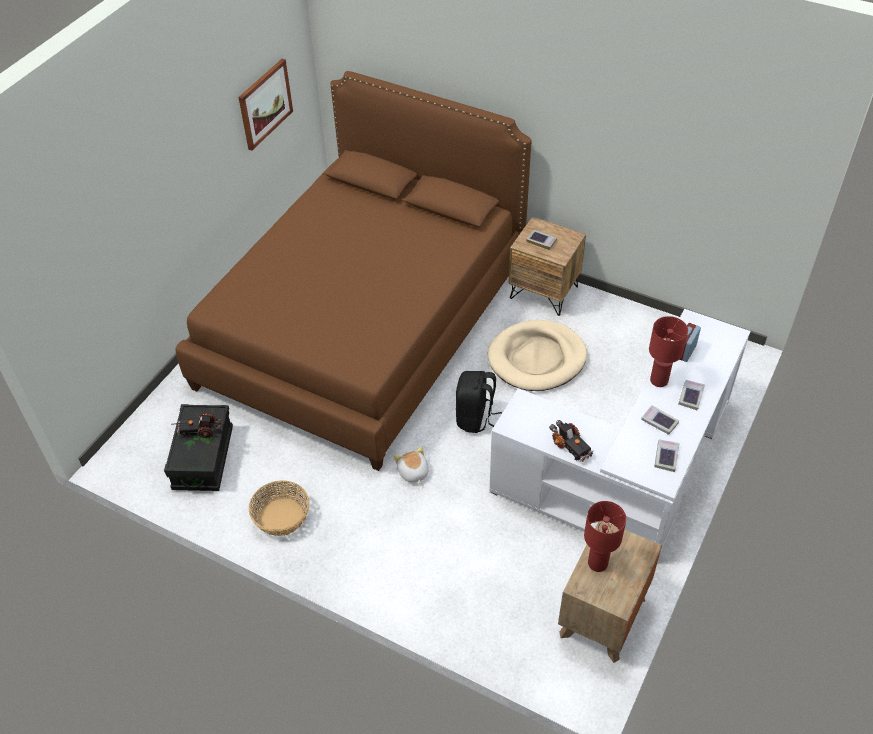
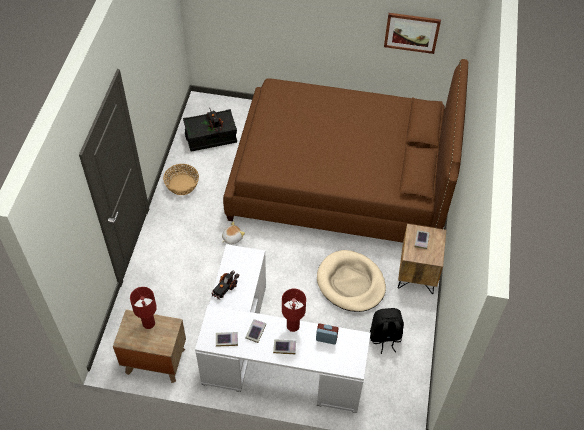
camera: 70 degrees right, 5 degrees up
(475, 418) = (285, 260): black backpack -> black backpack (385, 337)

